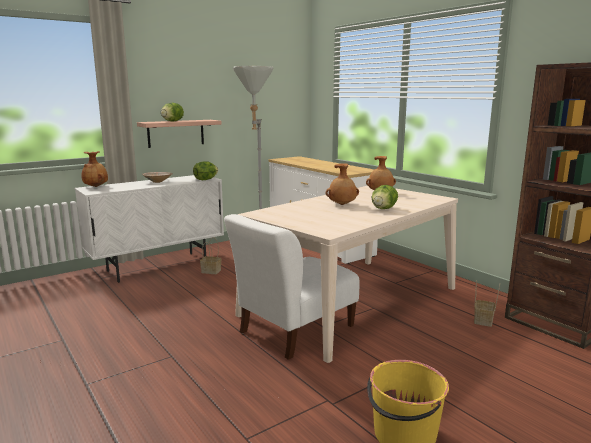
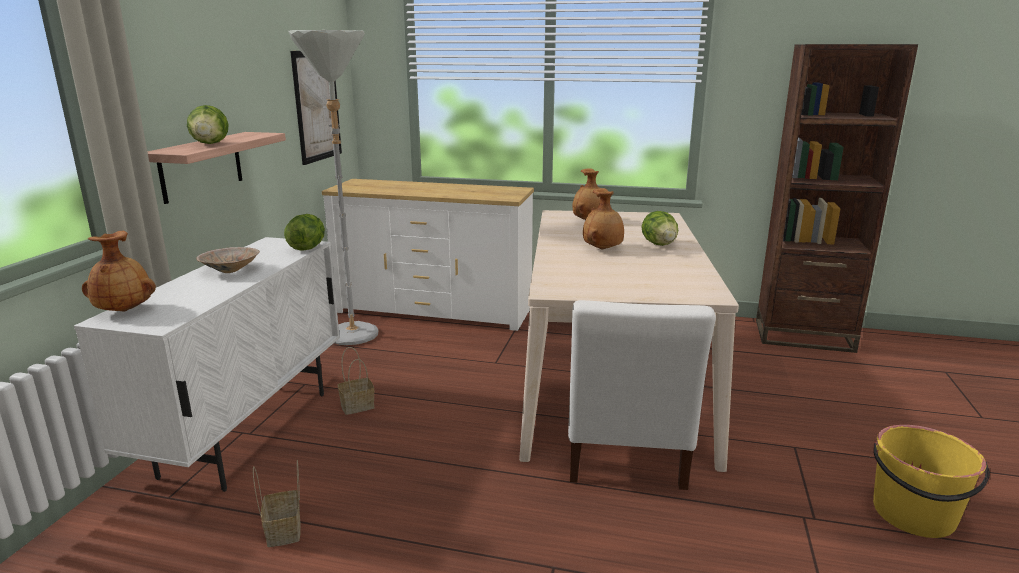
camera: 40 degrees left, 5 degrees up
(273, 110) = (317, 106): none -> picture
(483, 321) = (754, 354): basket -> basket (284, 532)

